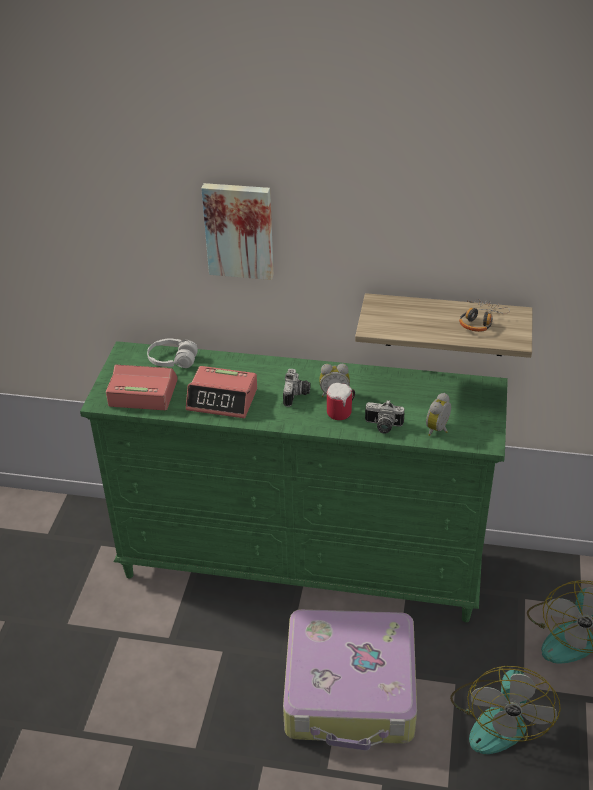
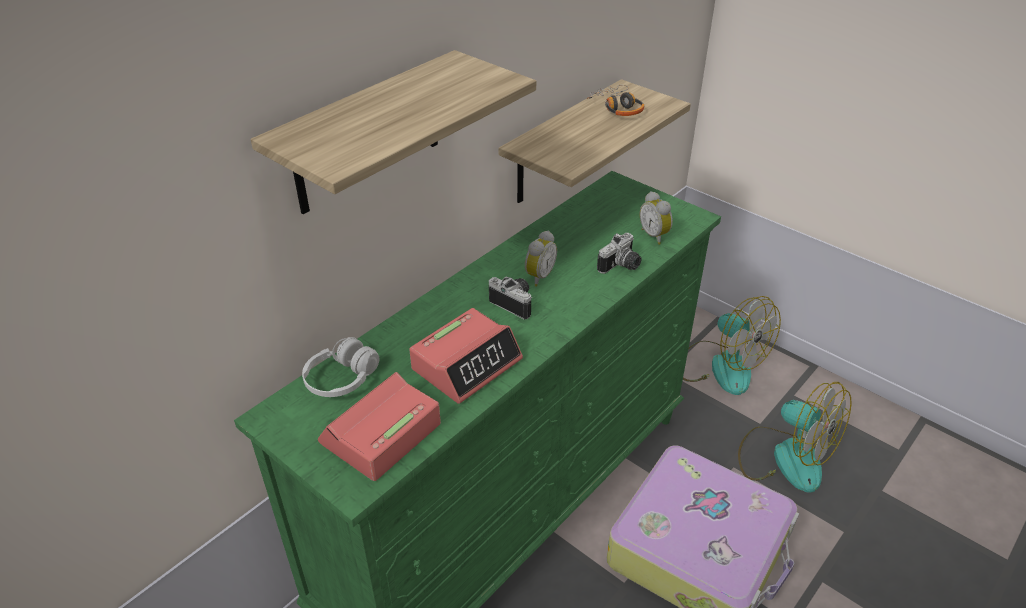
camera: 60 degrees left, 0 degrees up
(239, 230) = (367, 134): picture -> shelf
(342, 412) = (574, 283): mug -> none

